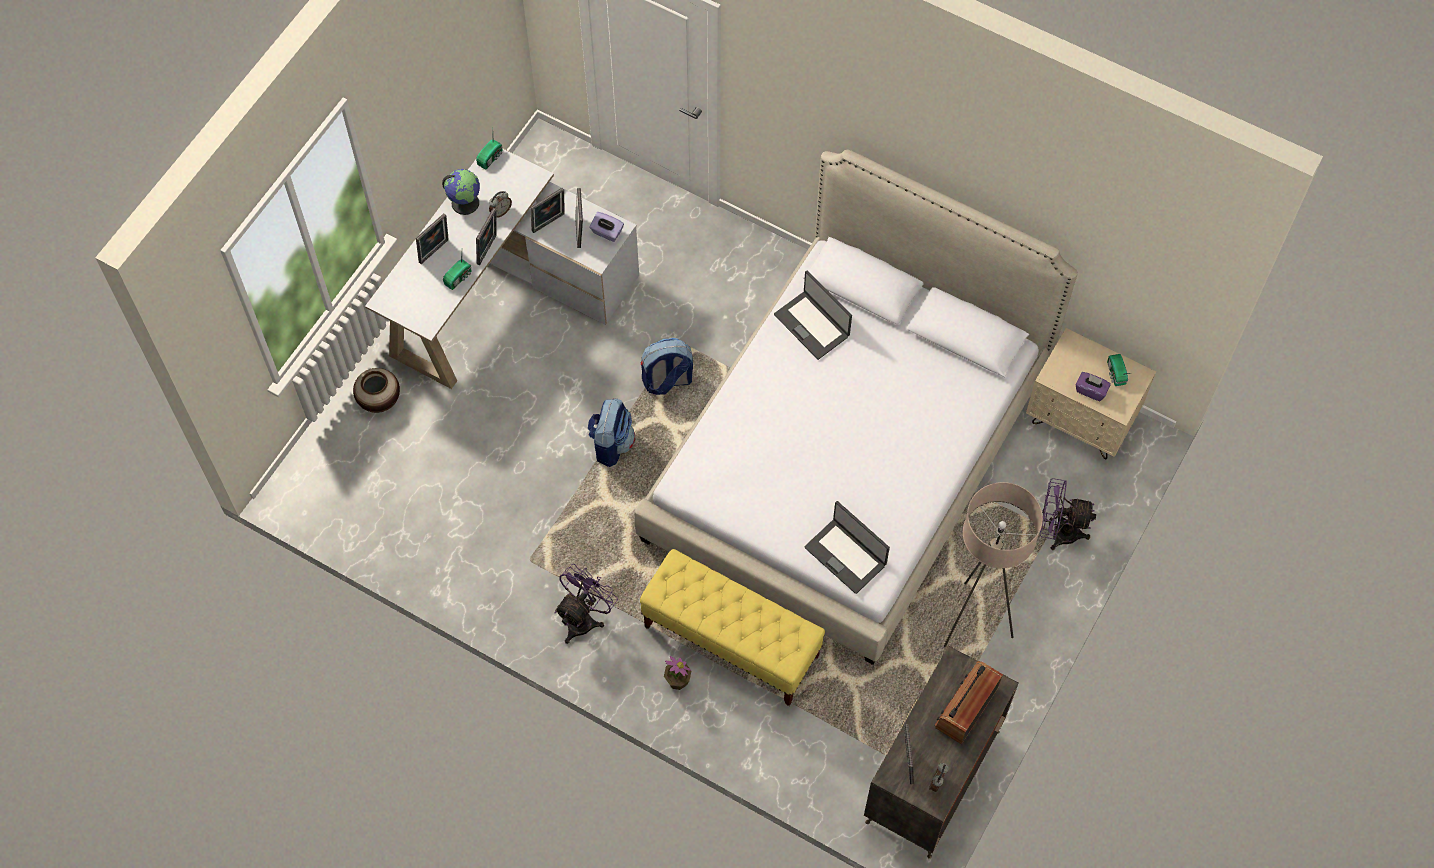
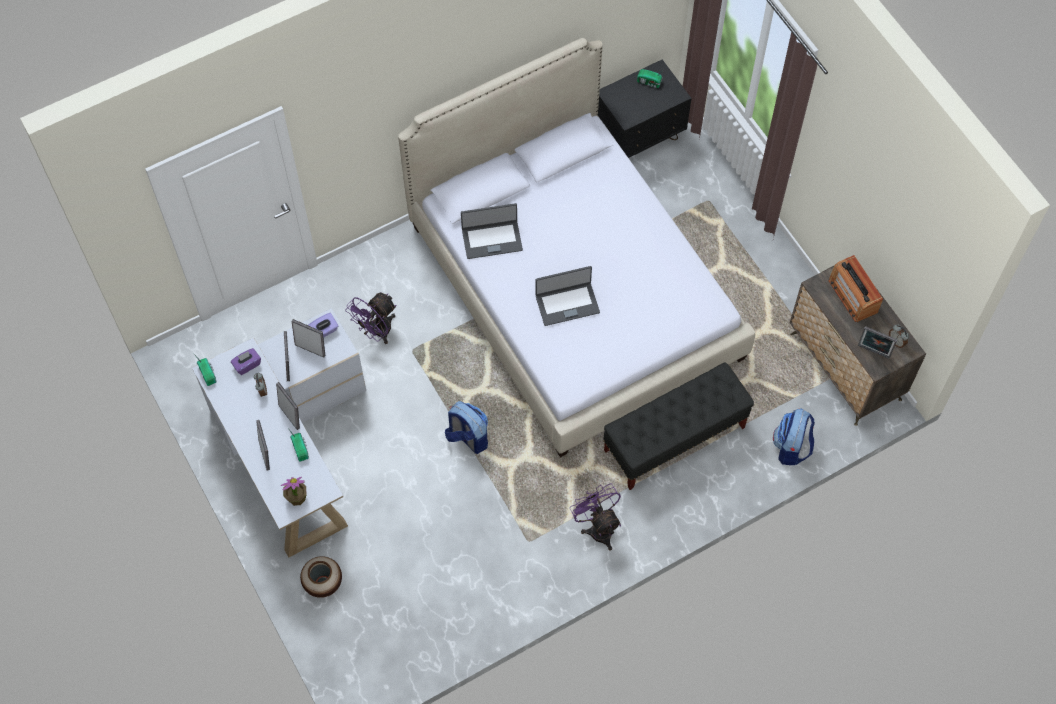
camera: 60 degrees left, 0 degrees up
(465, 202) = (235, 411): globe -> none
(667, 381) = (440, 373): backpack -> backpack (791, 447)
(677, 680) = (683, 489): potted plant -> potted plant (296, 498)
(732, 642) = (674, 439): yellow bench -> black bench
(846, 555) = (686, 314): laptop -> laptop (567, 303)
(974, 621) = (748, 281): beige floor lamp -> none
(1058, 532) = (712, 196): purple fan -> purple fan (376, 332)
(1081, 421) = (639, 137): beige nightstand -> black nightstand
(1091, 390) = (652, 103): purple tissue box -> purple tissue box (247, 365)

